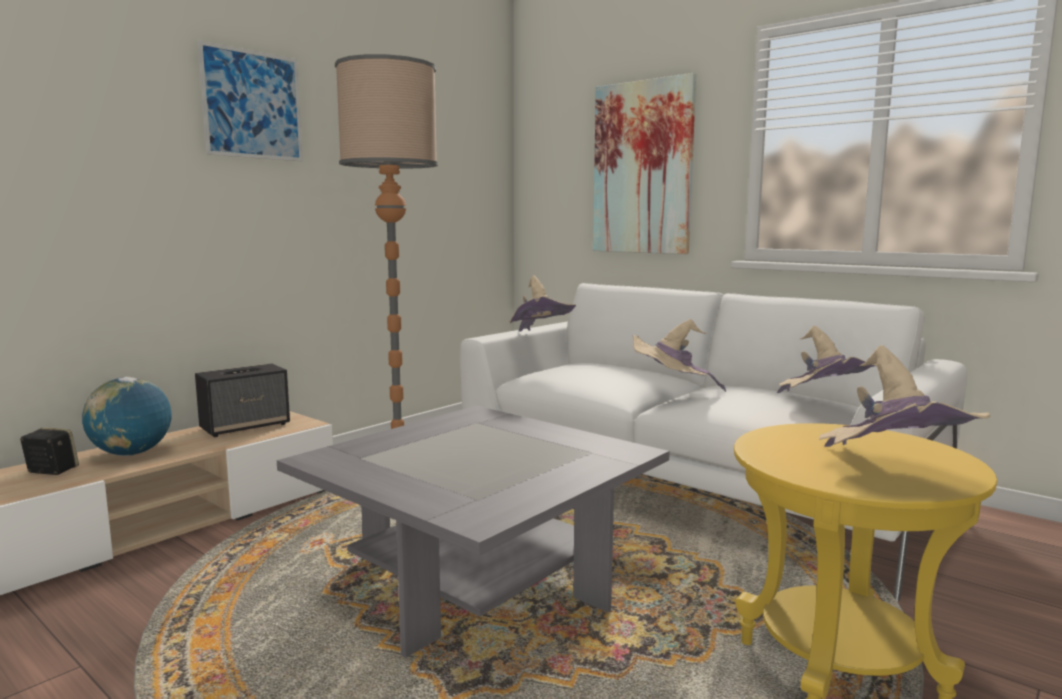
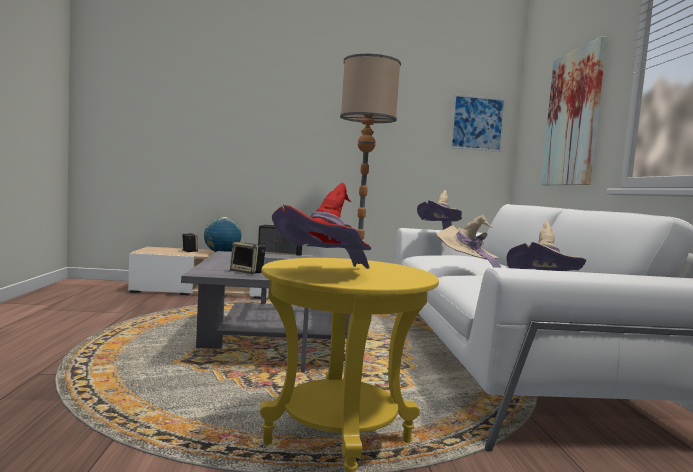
camera: 45 degrees right, 5 degrees down
(252, 105) = (318, 92): picture -> picture (477, 123)
(505, 490) = (248, 272): none -> speaker
(891, 474) = (325, 274): beige hat -> red hat

